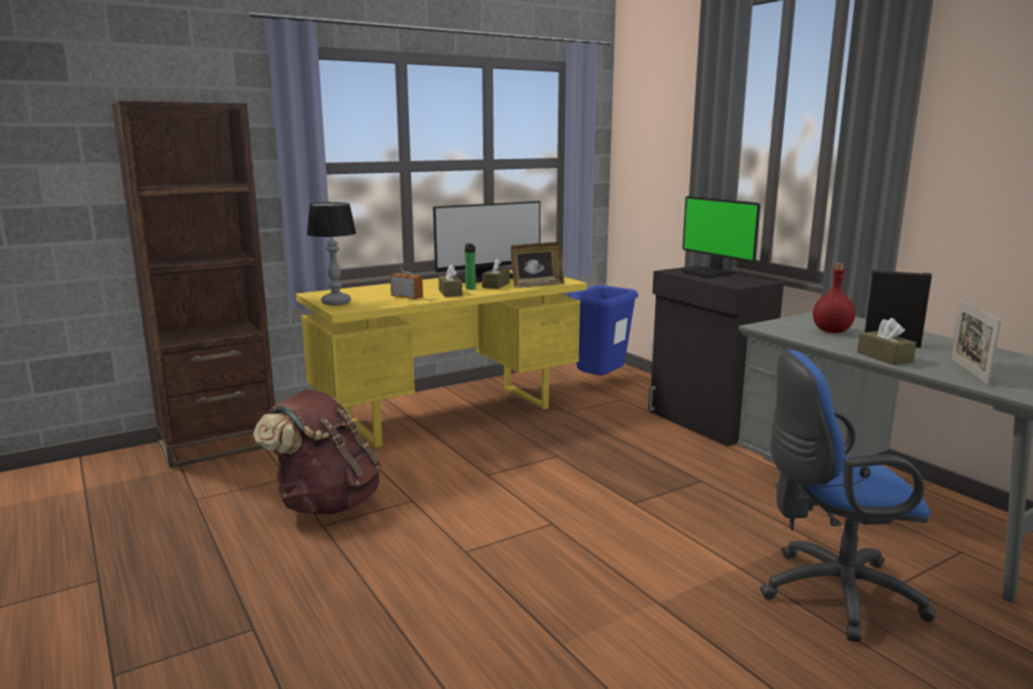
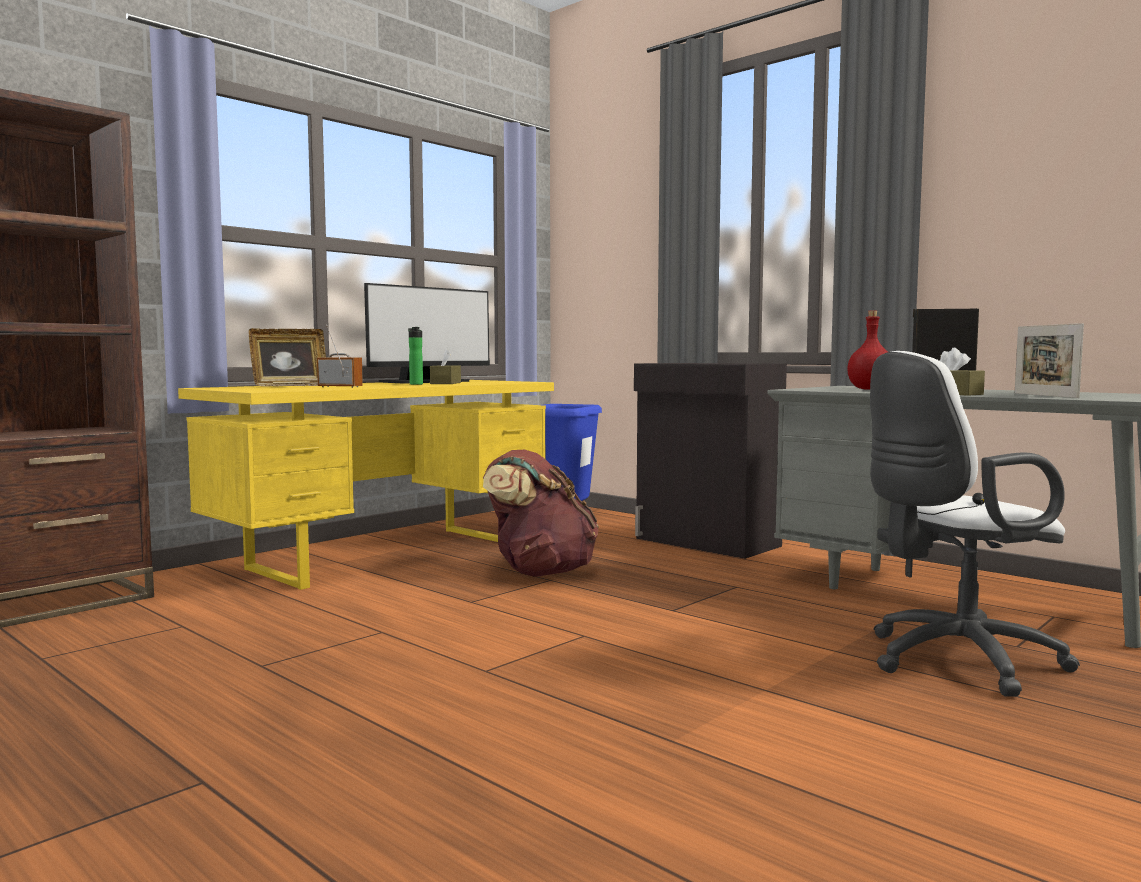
camera: 15 degrees left, 10 degrees down
(326, 504) = (255, 645): brown backpack -> brown backpack (540, 572)
(336, 302) = (246, 389): table lamp -> none
(450, 293) = (394, 385): brown tissue box -> none
(536, 285) = (496, 383): picture frame -> picture frame (290, 386)
(708, 273) = (697, 363): monitor -> none
(831, 594) = (953, 661): blue office chair -> white office chair

